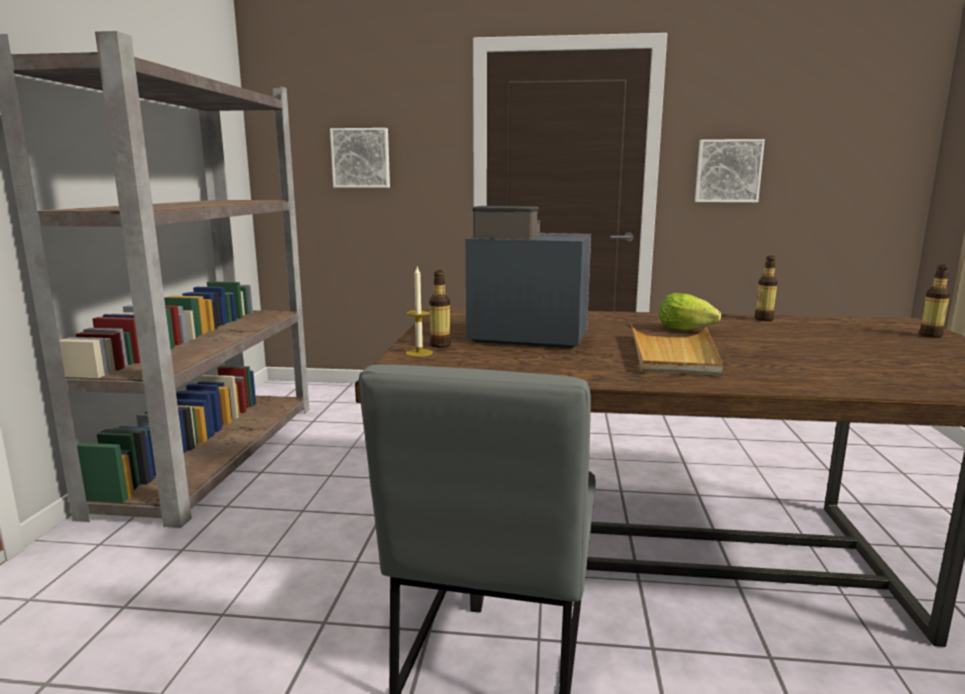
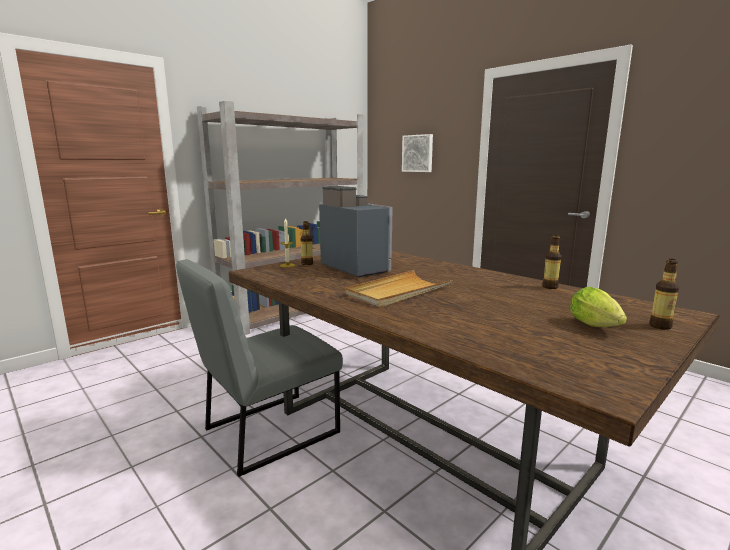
camera: 40 degrees right, 0 degrees up
(688, 331) = (462, 282): lettuce -> lettuce (597, 327)
(728, 171) = (683, 161): picture -> none

